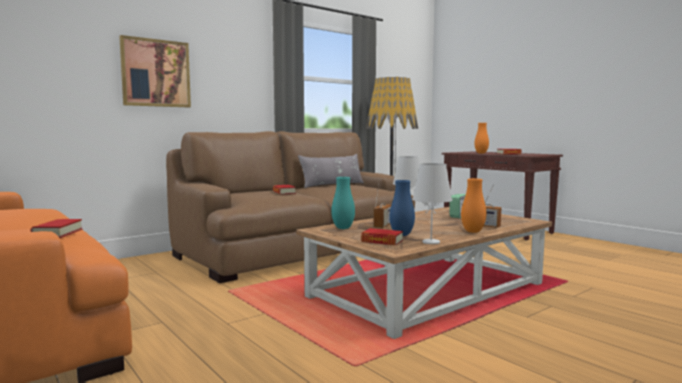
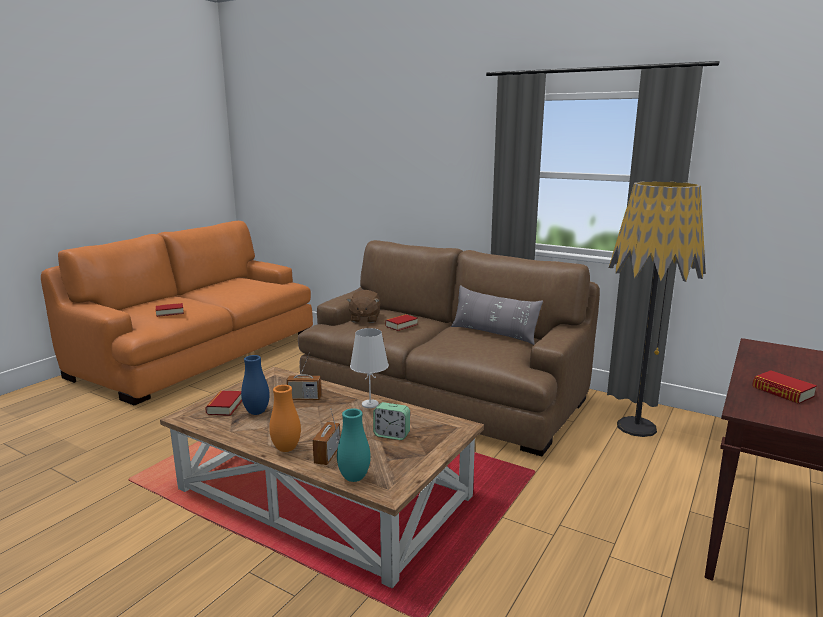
camera: 70 degrees right, 10 degrees up
(156, 73) = (383, 175): picture -> none
(249, 196) = (364, 319): none -> brown plush toy
(343, 228) = (284, 383): turquoise vase -> turquoise vase (354, 478)
(431, 242) = (224, 429): white table lamp -> none
(481, 153) = (764, 367): orange vase -> none

